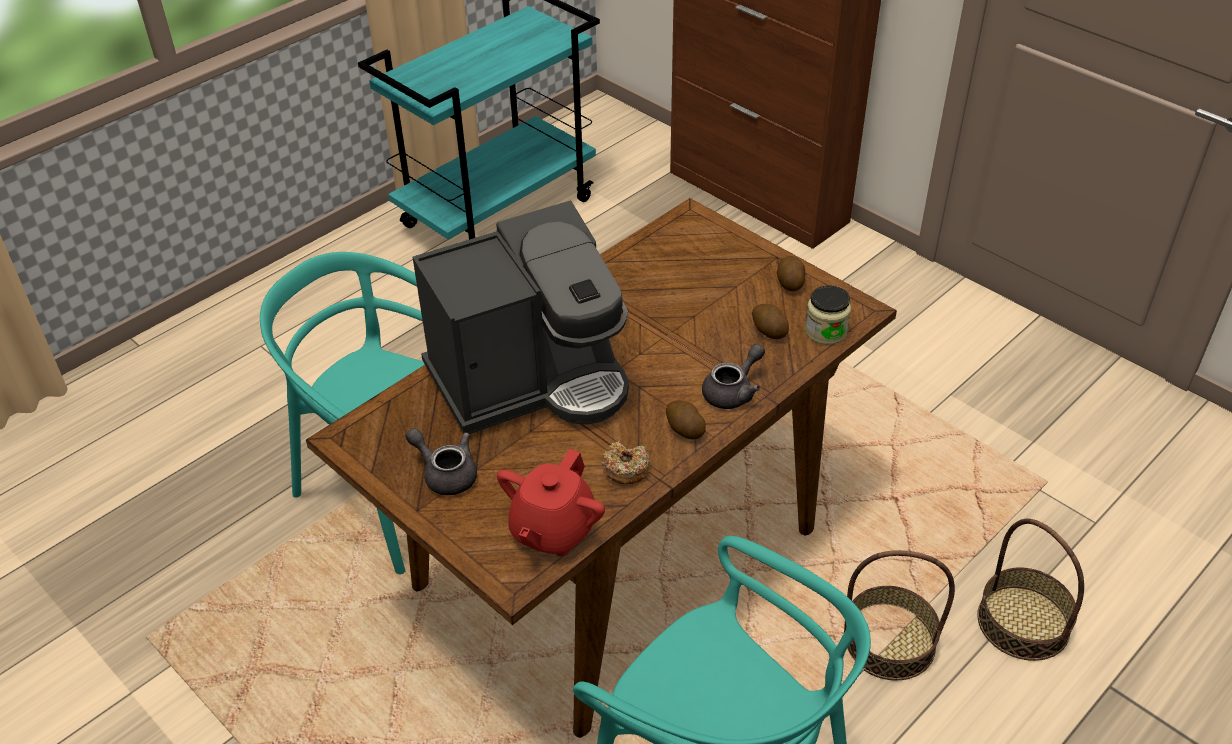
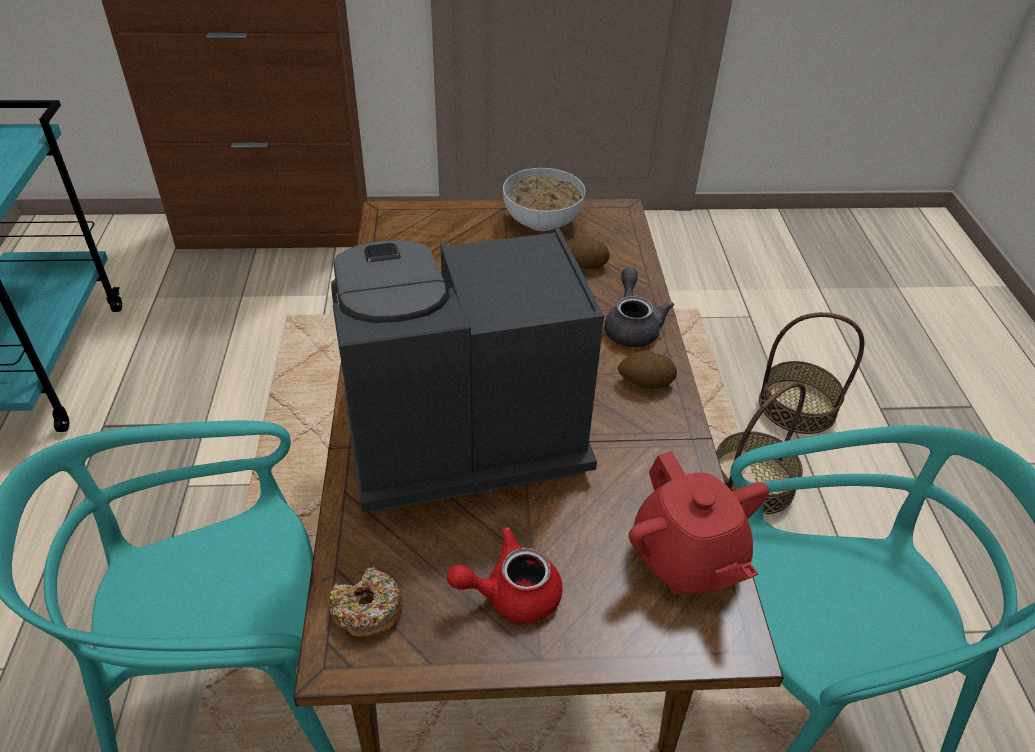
camera: 50 degrees left, 0 degrees up
(445, 473) = (511, 593): grey teapot -> red teapot
(531, 380) = (456, 436): coffee machine -> coffee machine turned 120 degrees counterclockwise
(625, 469) = (655, 451): donut -> donut (367, 610)
(790, 283) = (542, 221): potato -> bowl
(825, 331) = (621, 240): jar -> none

